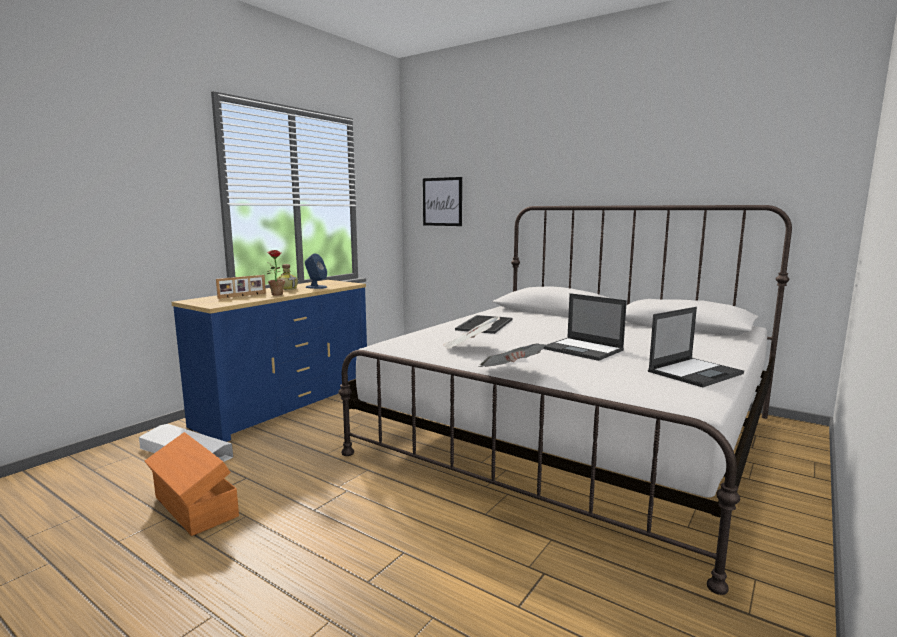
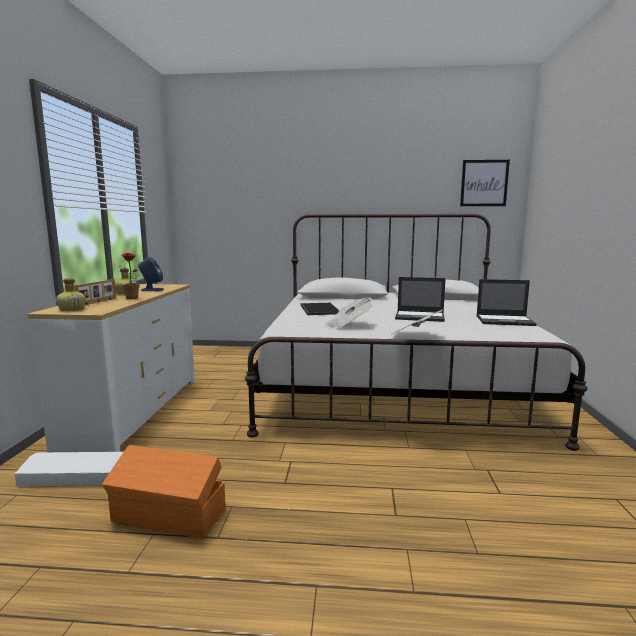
camera: 30 degrees left, 0 degrees up
(207, 301) = (72, 309): none -> bottle
(286, 405) = (134, 411): blue dresser -> white dresser
(442, 201) = (217, 210): picture -> picture (484, 183)
(695, 372) = (505, 321): laptop -> laptop turned 75 degrees clockwise

